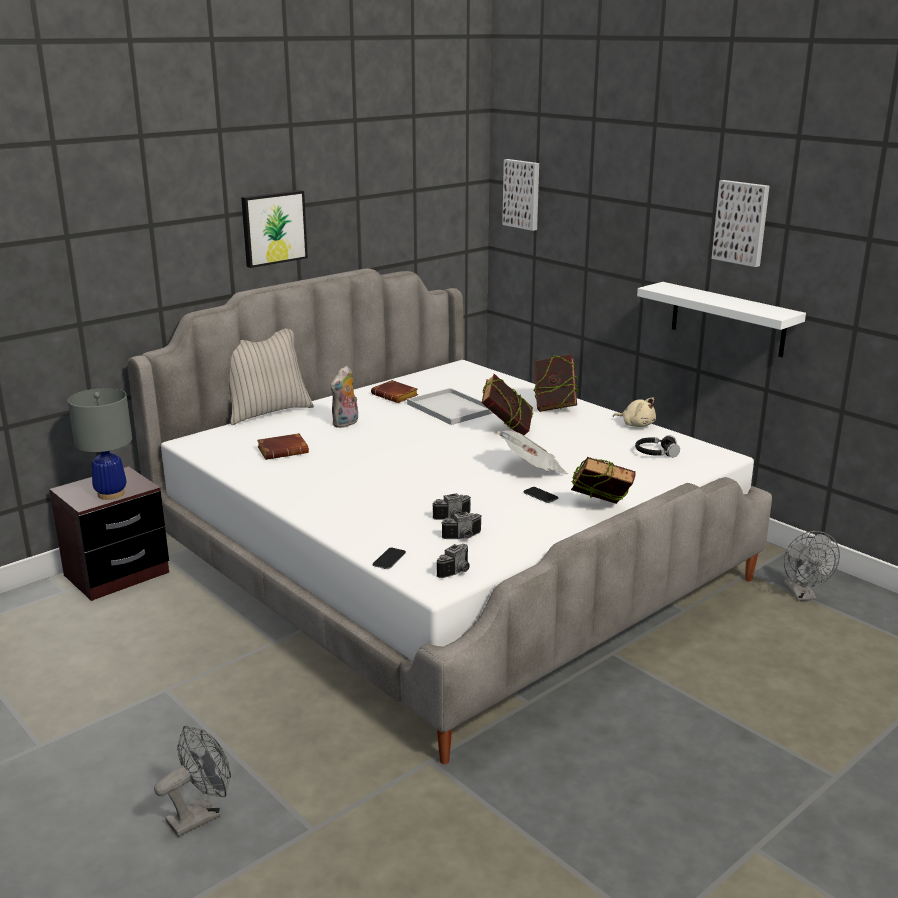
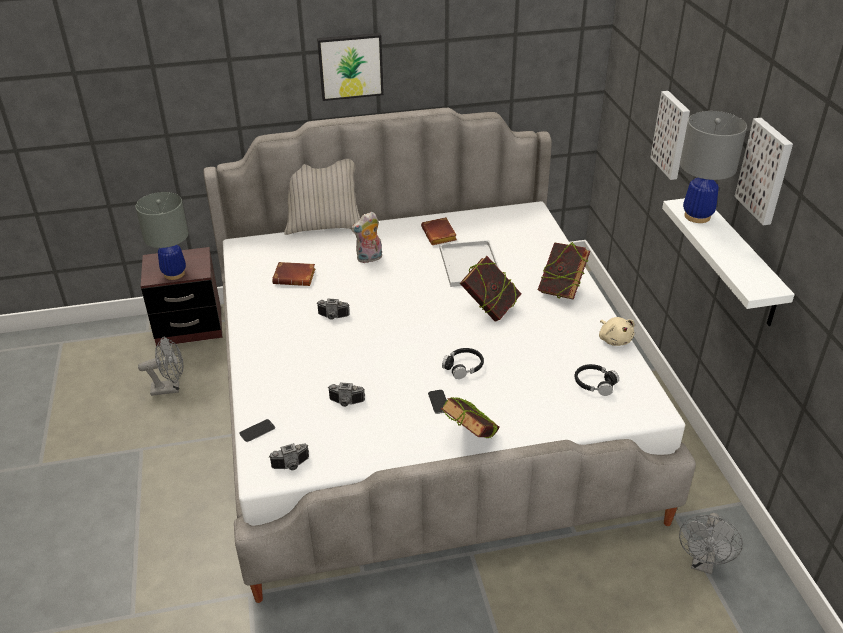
camera: 30 degrees right, 15 degrees up
(200, 815) = (80, 569): grey fan -> grey fan (170, 388)
(464, 537) = (332, 429): camera -> camera (332, 317)
(522, 194) = (628, 52): picture -> picture (672, 135)
(532, 469) = (463, 367): newspaper -> black headphones
(676, 290) = (697, 216): none -> grey table lamp

